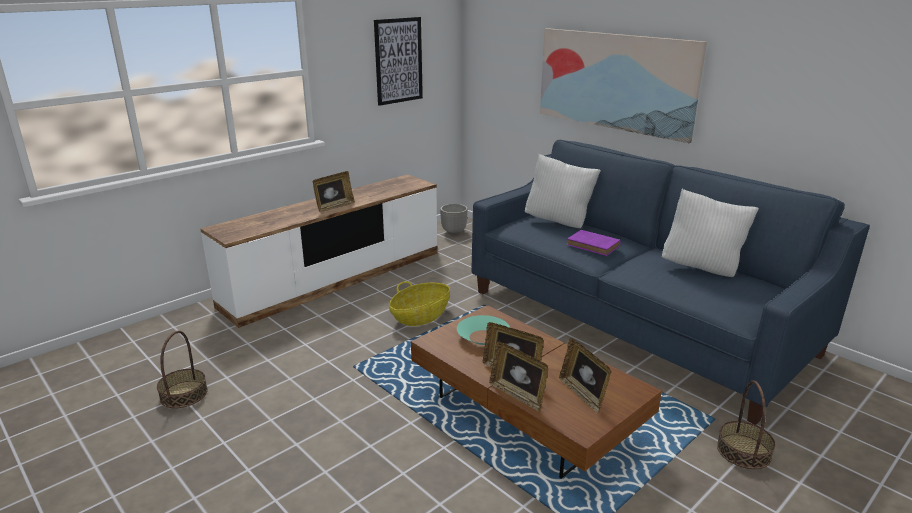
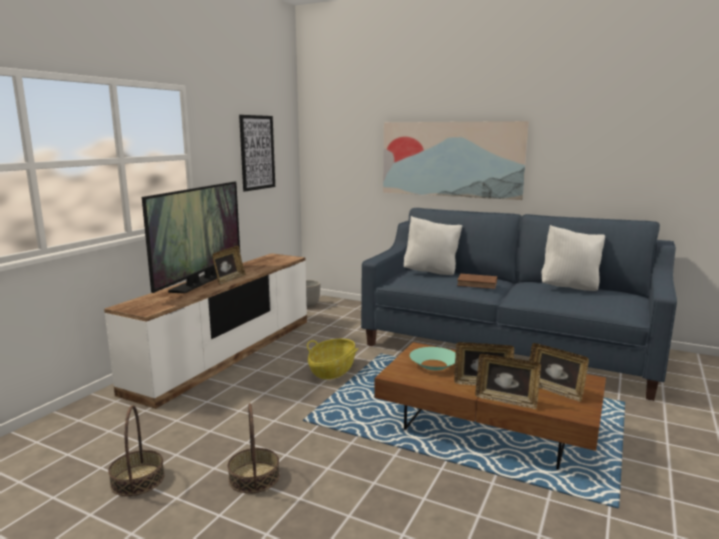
camera: 20 degrees left, 10 degrees down
(305, 206) = (200, 282): none -> television
(594, 246) = (478, 284): purple book -> brown book
(743, 451) = (663, 420): basket -> basket (254, 477)

